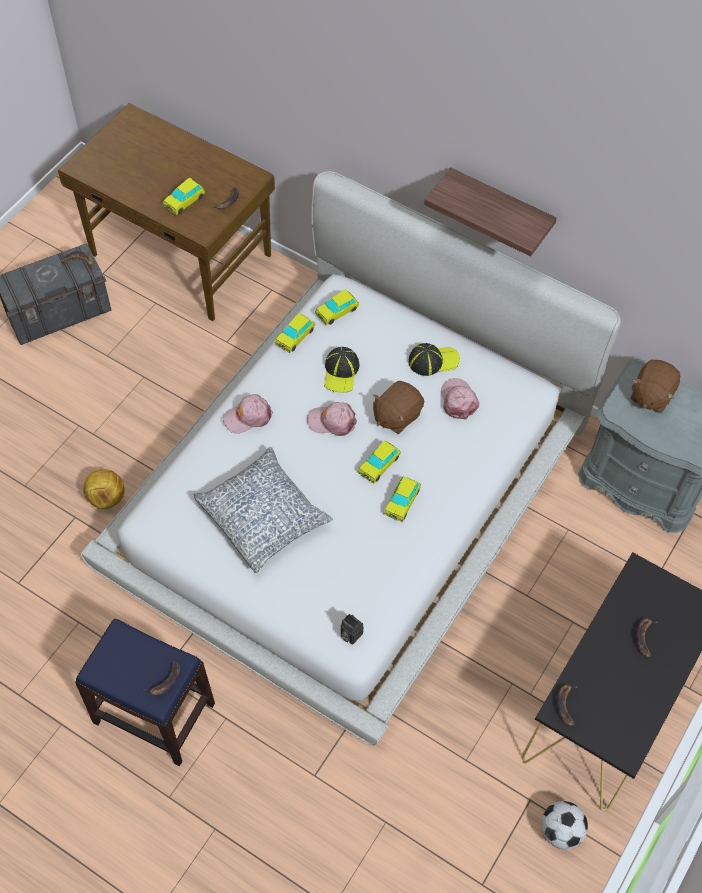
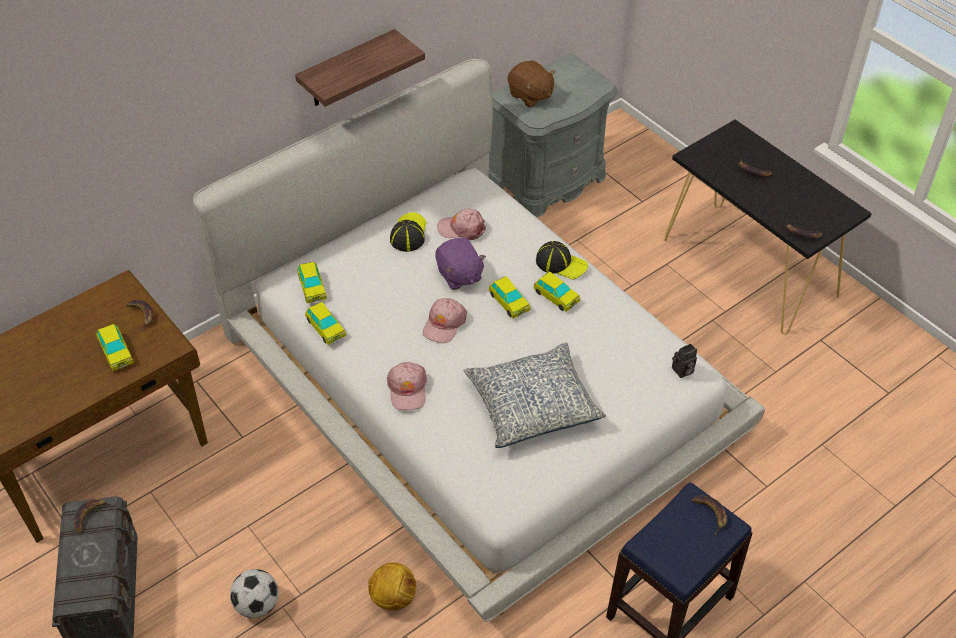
camera: 70 degrees left, 10 degrees down
(341, 372) = (389, 303): cap -> cap (561, 263)
(396, 415) = (459, 275): brown plush toy -> purple plush toy
(560, 830) = (850, 328): football -> football (257, 605)

